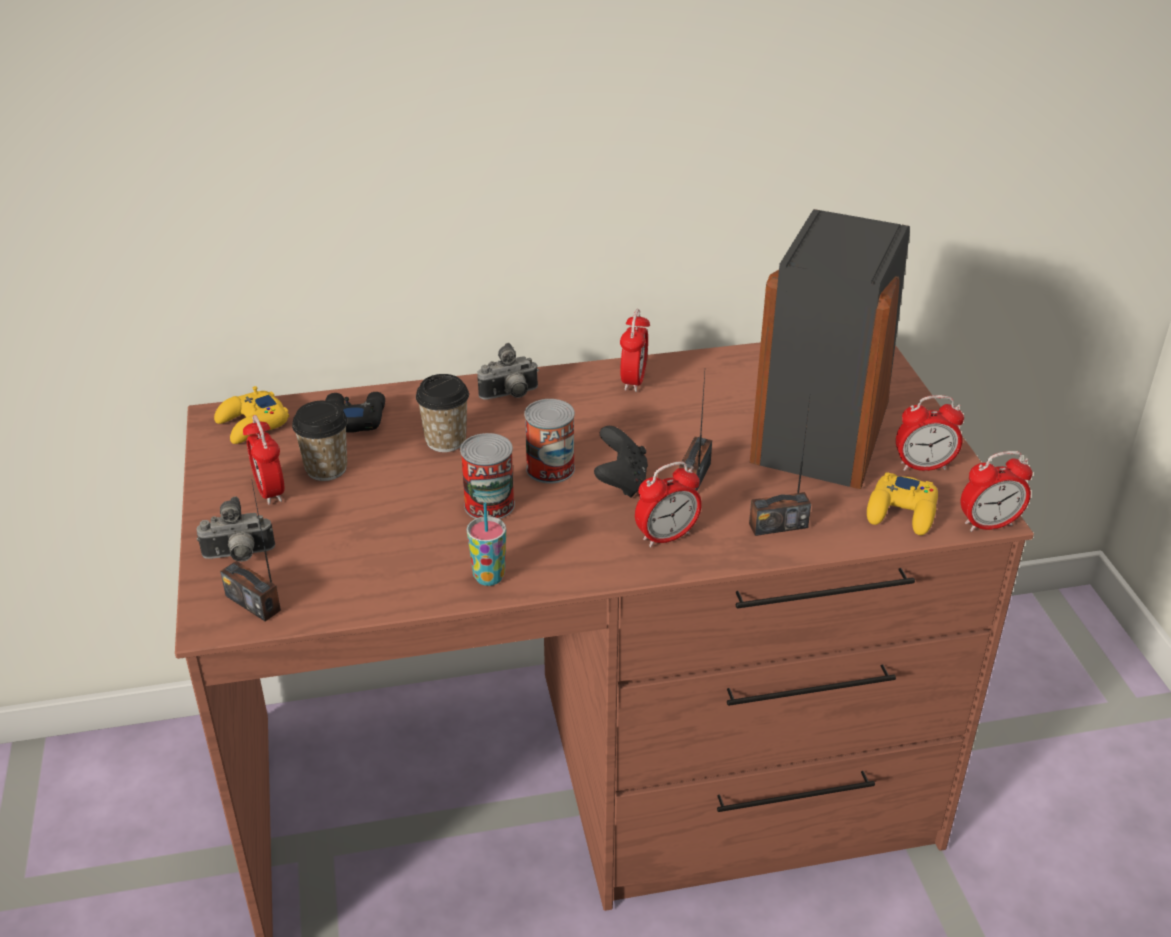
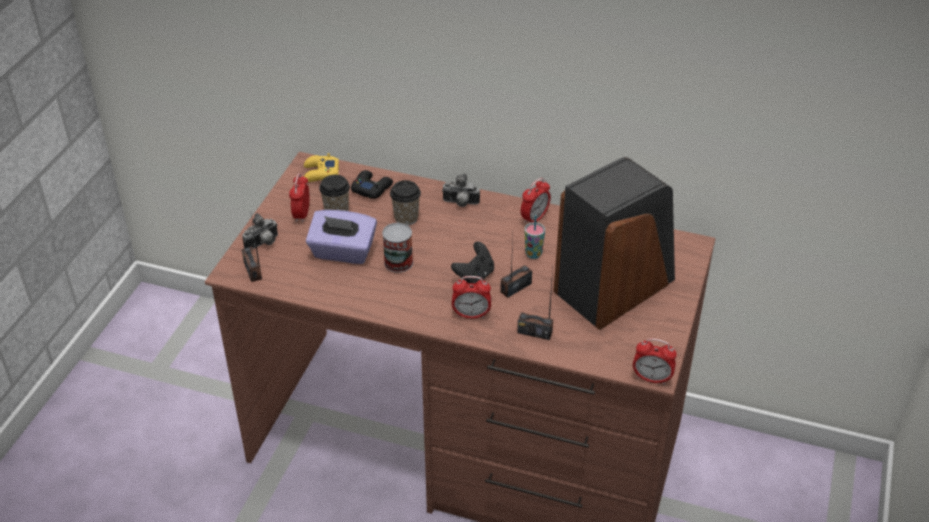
camera: 30 degrees right, 5 degrees up
(239, 556) = (263, 244): camera -> camera turned 60 degrees counterclockwise
(386, 521) = (343, 252): none -> purple tissue box
(489, 577) = (367, 301): cup -> cup (533, 254)
(550, 468) = (445, 254): can -> none
(902, 512) = (610, 352): yellow game controller -> none
(923, 466) = (649, 331): alarm clock -> none

